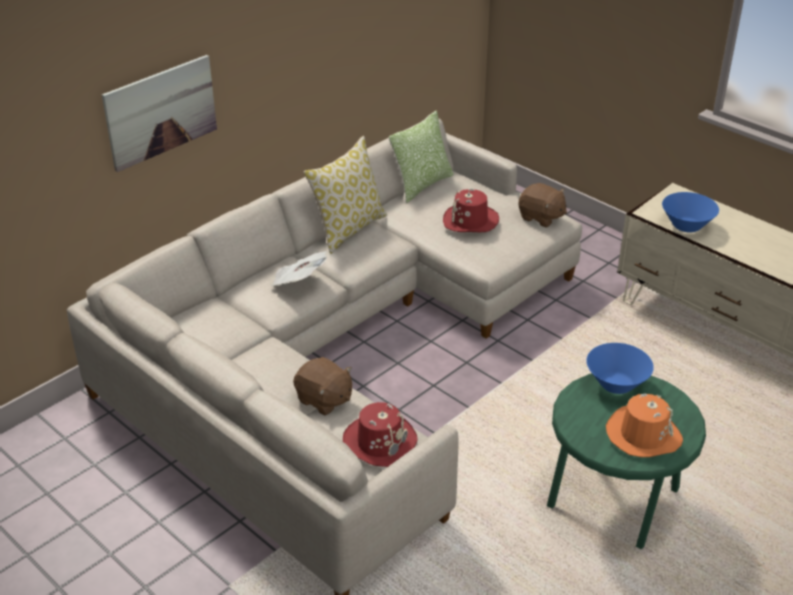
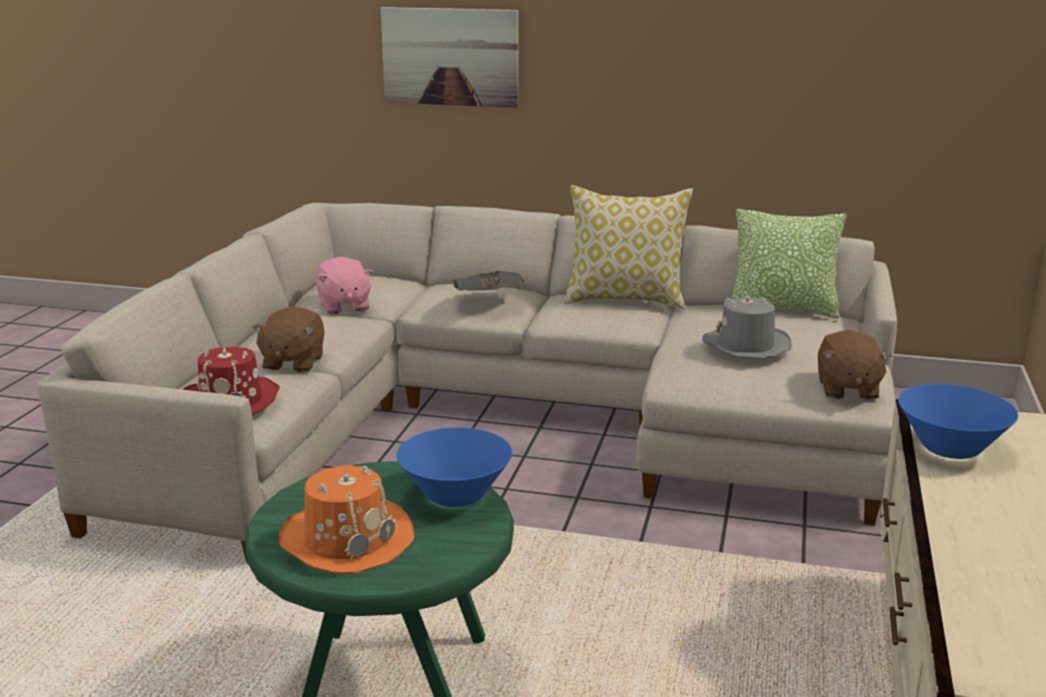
camera: 60 degrees right, 15 degrees down
(232, 347) = (344, 306): none -> pink plush toy
(470, 221) = (746, 346): red hat -> grey hat

